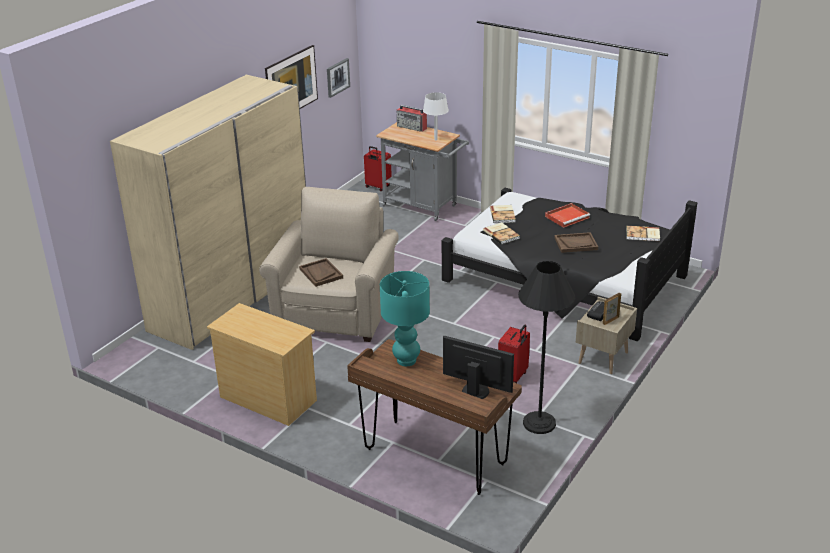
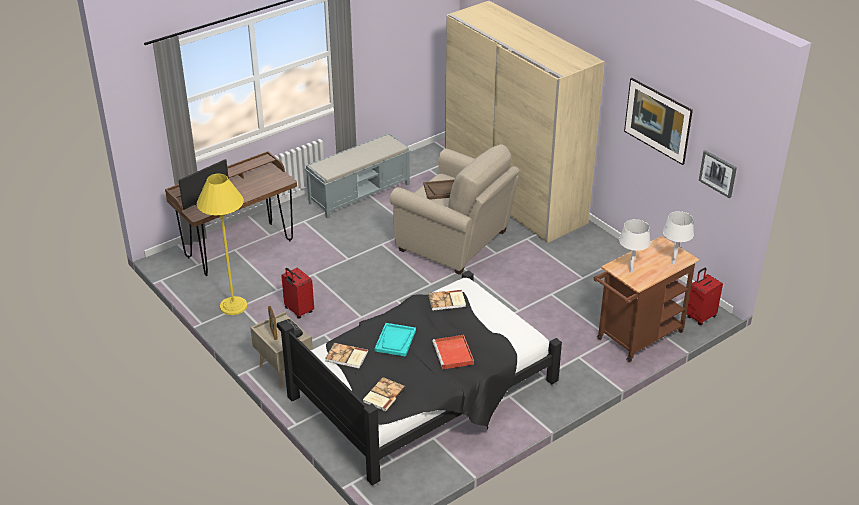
camera: 110 degrees right, 5 degrees up
(268, 398) = (360, 193): beige dresser -> grey bench
(406, 360) = (264, 183): turquoise table lamp -> none
(412, 127) = (673, 263): radio -> white table lamp
(423, 207) = (636, 338): grey cart -> brown cart
(503, 215) = (489, 316): book -> book (347, 357)
(539, 423) = (233, 306): black floor lamp -> yellow floor lamp
(576, 244) = (395, 341): brown tray -> turquoise tray

